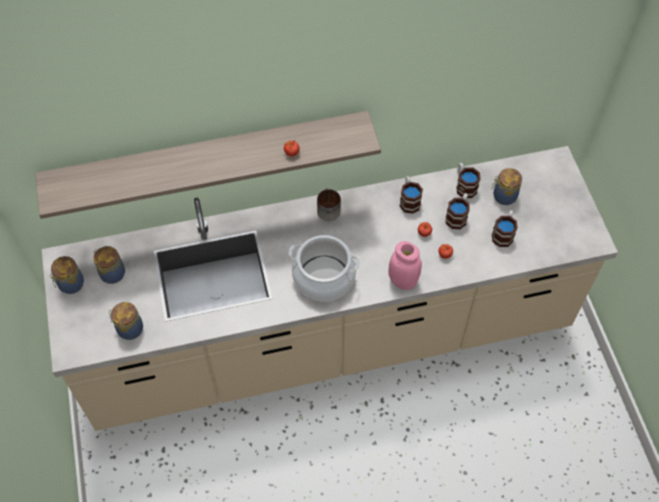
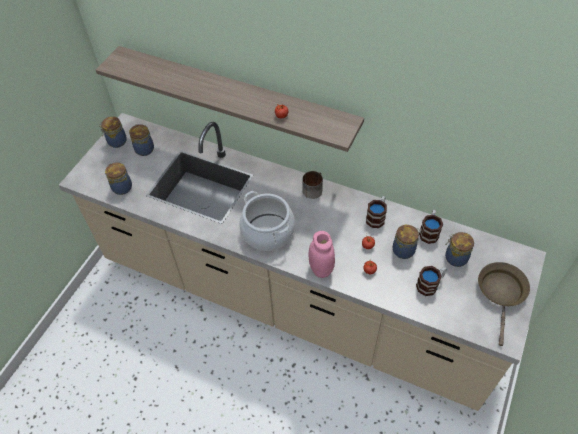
camera: 40 degrees right, 5 degrees down
(457, 216) = (404, 250): mug -> jar
(562, 205) = (501, 293): none -> brown frying pan

